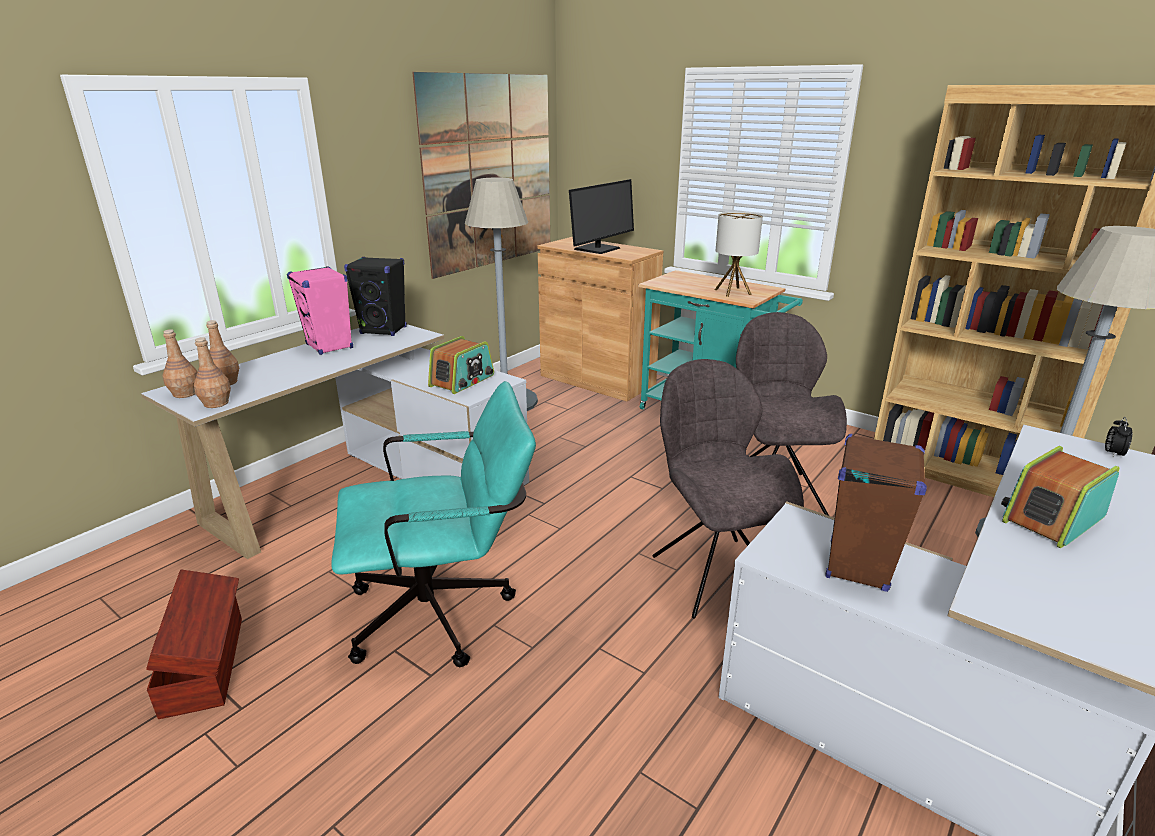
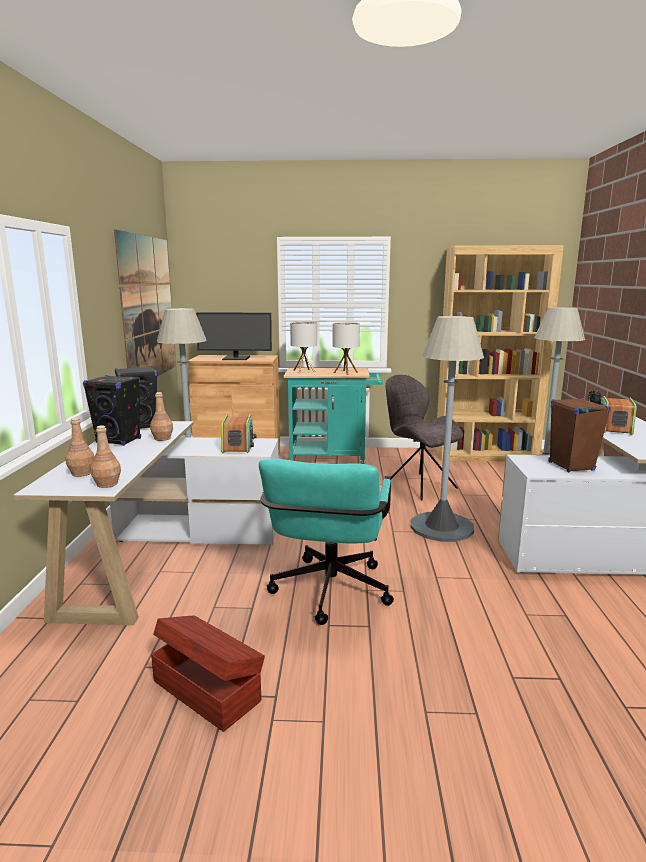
camera: 35 degrees left, 10 degrees down
(185, 393) = (61, 485): brown bottle -> brown bottle (162, 438)
(329, 346) = (119, 441): pink speaker -> black speaker
(445, 611) = (328, 595): turquoise office chair -> turquoise office chair turned 150 degrees clockwise
(598, 249) = (236, 358): monitor -> monitor turned 90 degrees clockwise
(681, 280) = (304, 371): none -> table lamp
(714, 573) = (441, 527): grey chair -> grey floor lamp

